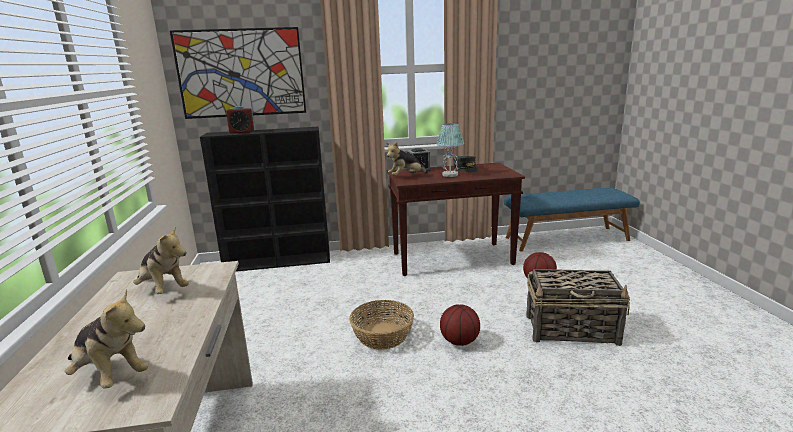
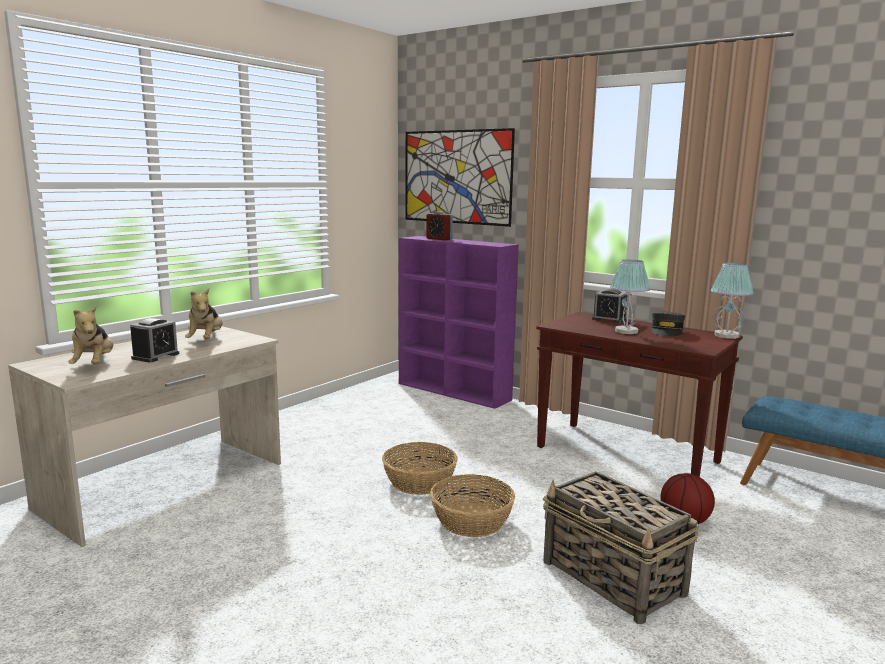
camera: 45 degrees right, 5 degrees down
(160, 329) = (155, 356): none -> alarm clock
(279, 261) = (454, 392): black bookcase -> purple bookcase
(406, 177) = (573, 321): plush toy -> none
(459, 342) = (471, 521): basketball -> basket
(495, 164) = (727, 335): none -> table lamp

